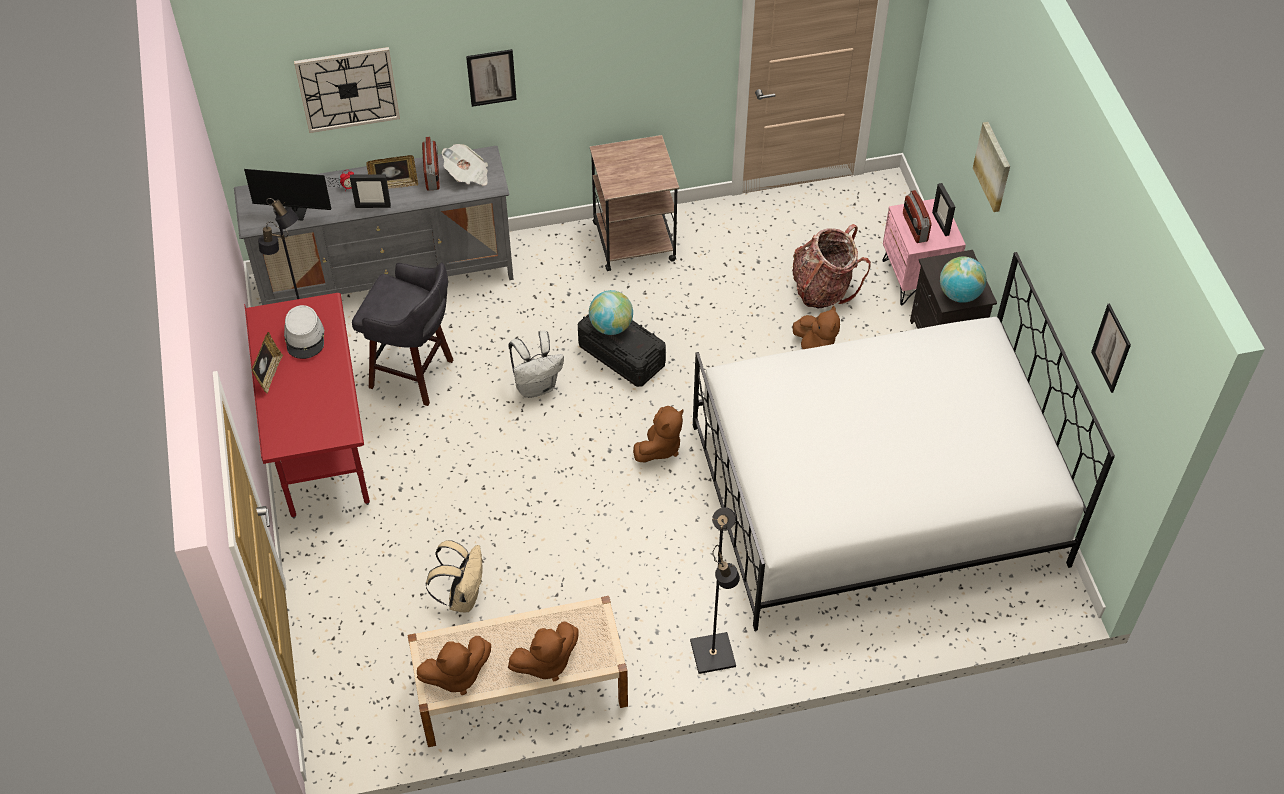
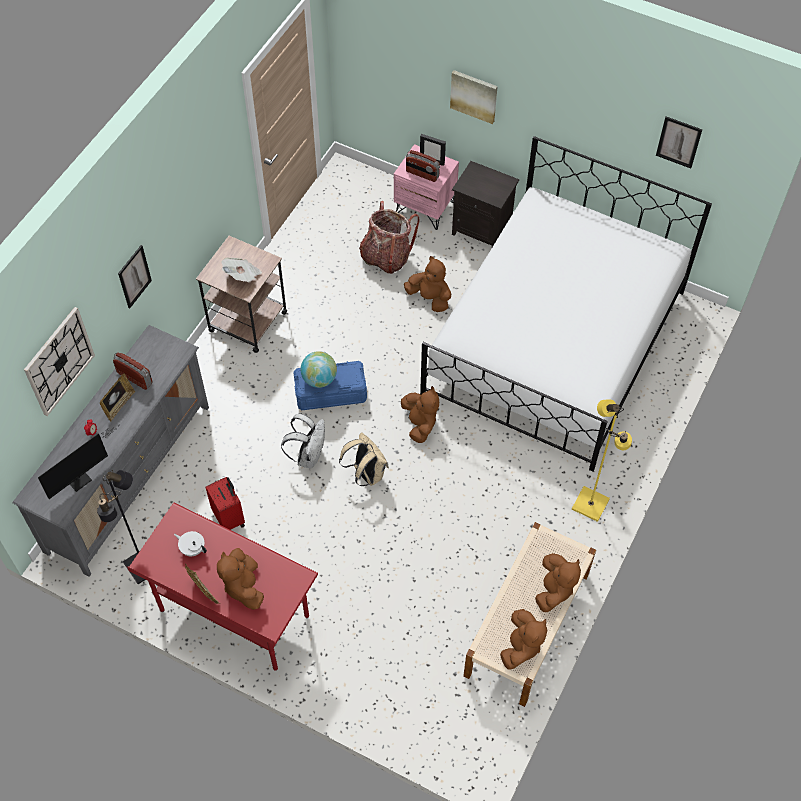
camera: 50 degrees left, 5 degrees up
(300, 398) = (243, 586): none -> brown plush toy
(305, 337) = (192, 548): grey hat -> white teapot
(373, 205) = (124, 429): picture frame -> none
(415, 375) = (229, 518): grey stool -> red suitcase
(462, 596) = (430, 610): beige backpack -> beige backpack (366, 474)
(467, 175) = (157, 358): newspaper -> newspaper (242, 275)
(621, 355) = (330, 393): black storage box -> blue storage box
(712, 654) = (590, 504): black floor lamp -> yellow floor lamp
(959, 294) = (496, 191): globe -> none

